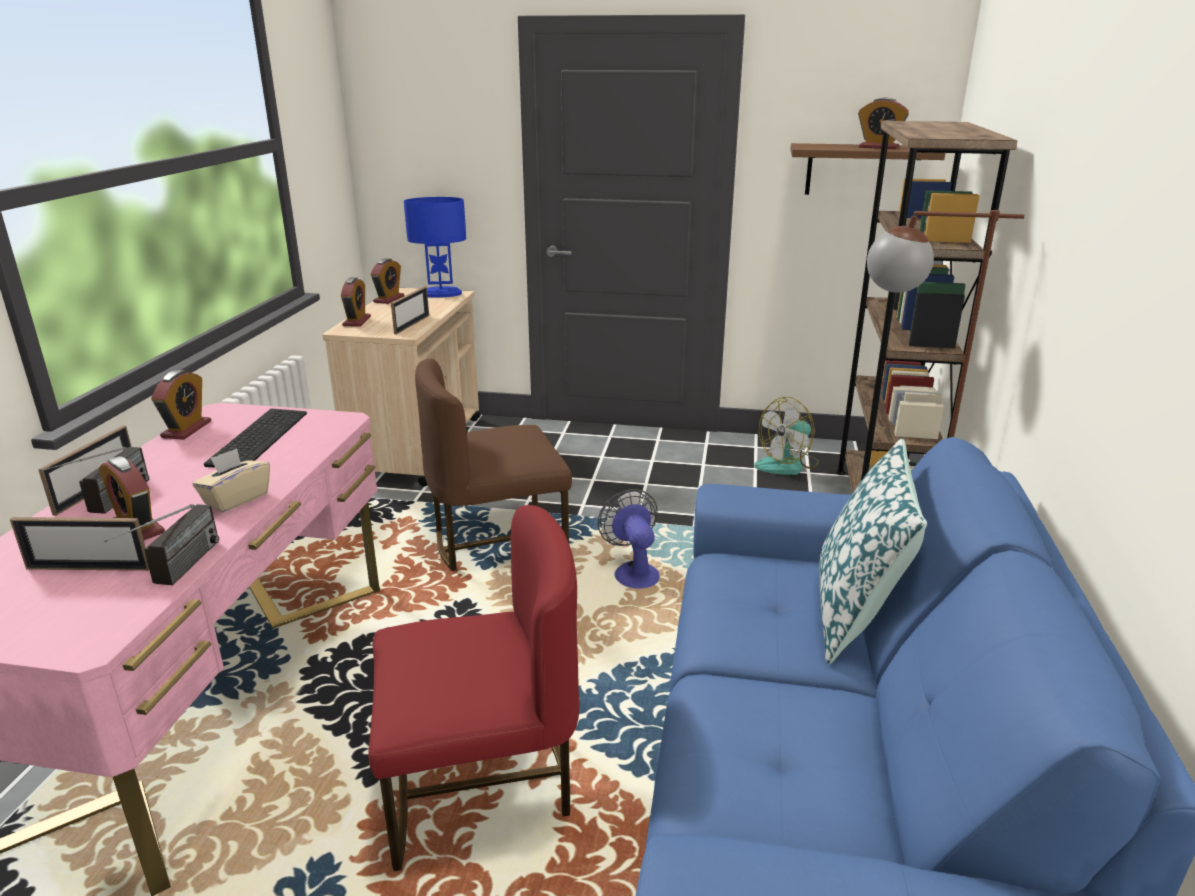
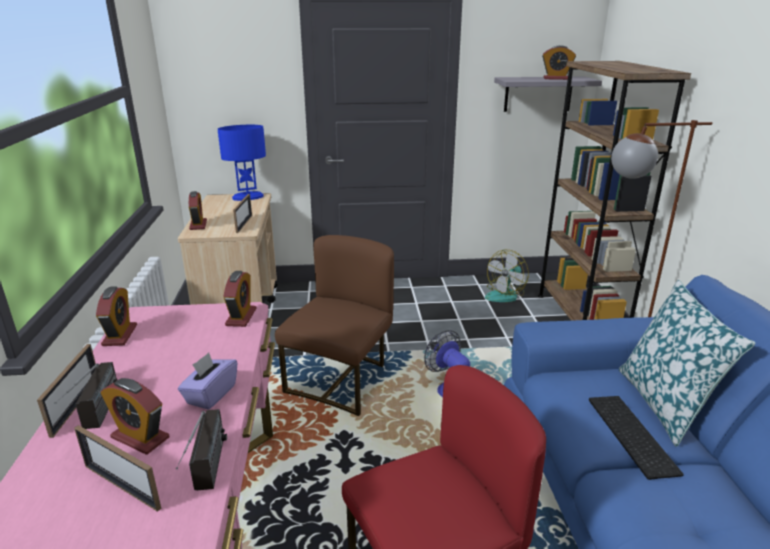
camera: 15 degrees left, 0 degrees up
(88, 568) = (122, 486): picture frame -> picture frame turned 45 degrees clockwise
(236, 499) = (211, 394): beige tissue box -> purple tissue box
(257, 437) = (187, 334): keyboard -> keyboard (628, 434)
(389, 299) = (210, 204): alarm clock -> alarm clock (241, 317)
(498, 542) = (341, 381): brown chair -> brown chair turned 150 degrees clockwise
(858, 170) = (538, 94): brown shelf -> grey shelf

